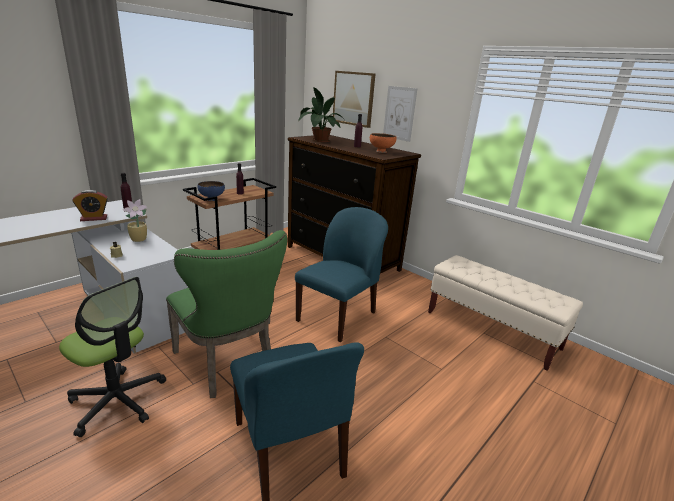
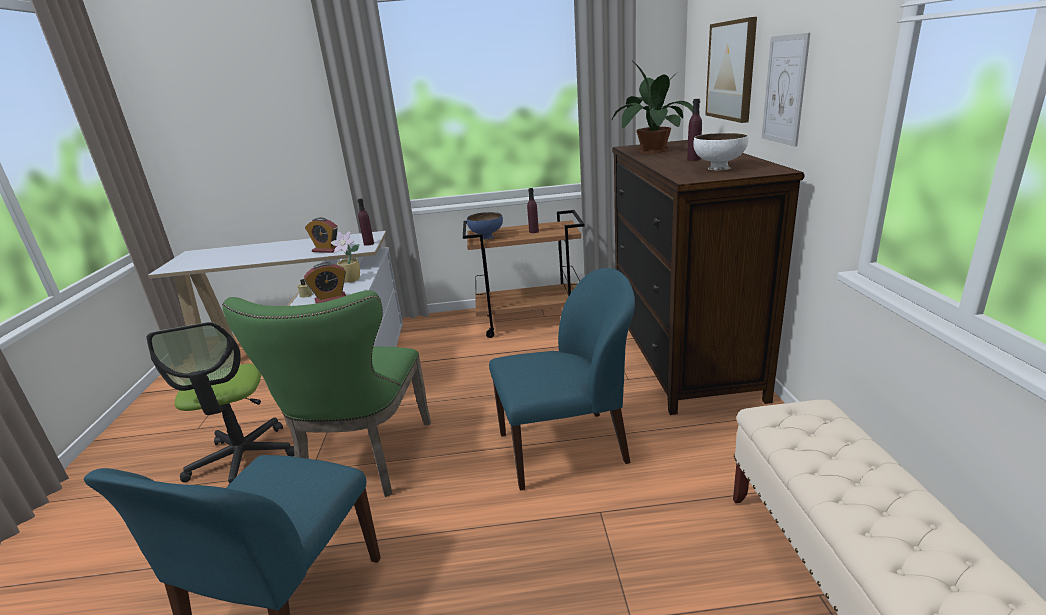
camera: 45 degrees right, 0 degrees up
(148, 254) = (331, 299): none -> alarm clock
(381, 151) = (718, 168): orange bowl -> white bowl

